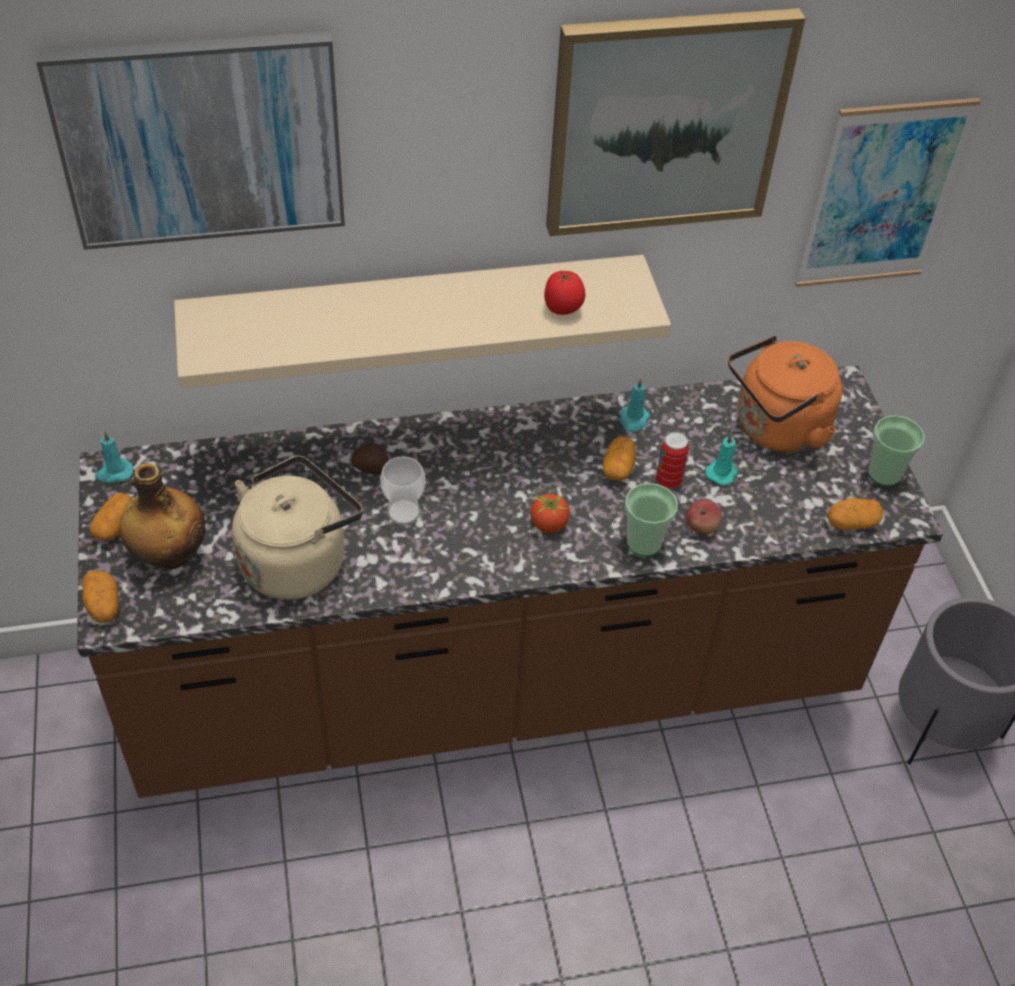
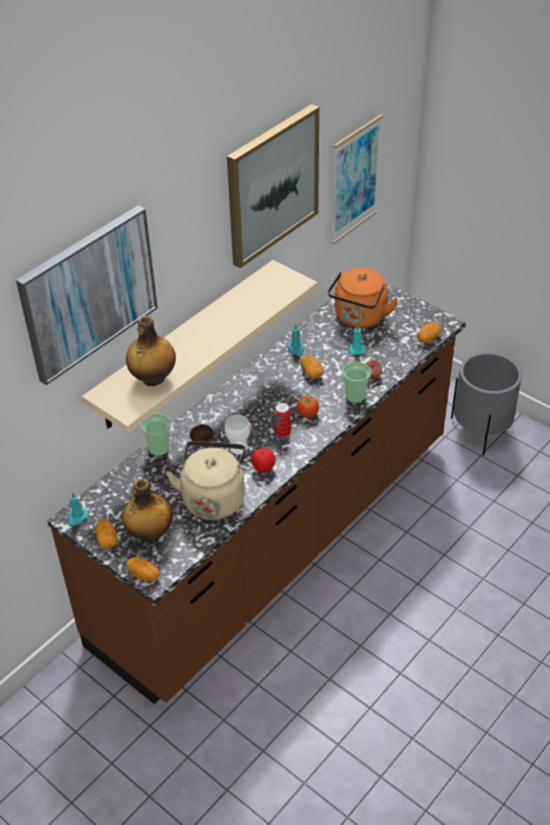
camera: 35 degrees left, 5 degrees down
(283, 331) = (153, 379): none -> bottle
(563, 309) = (266, 300): tomato -> tomato (263, 468)
(668, 480) = (338, 365): can -> can (282, 432)
(884, 474) = (420, 311): cup -> cup (159, 449)

